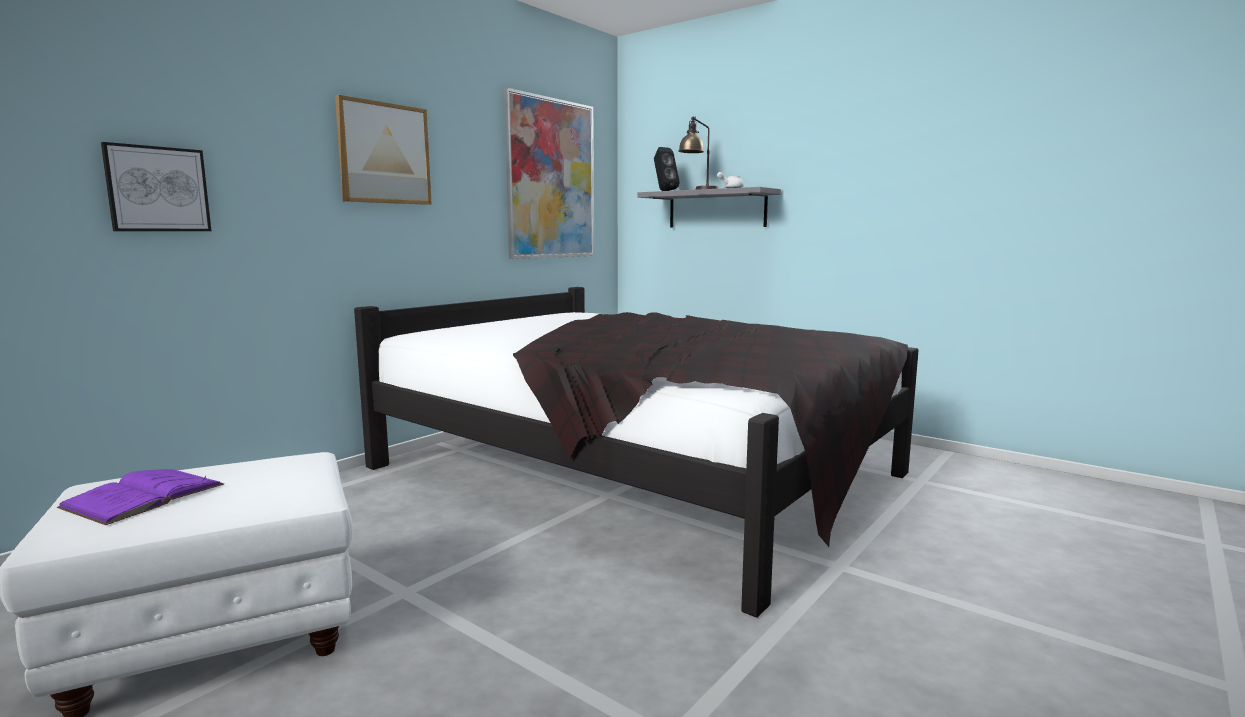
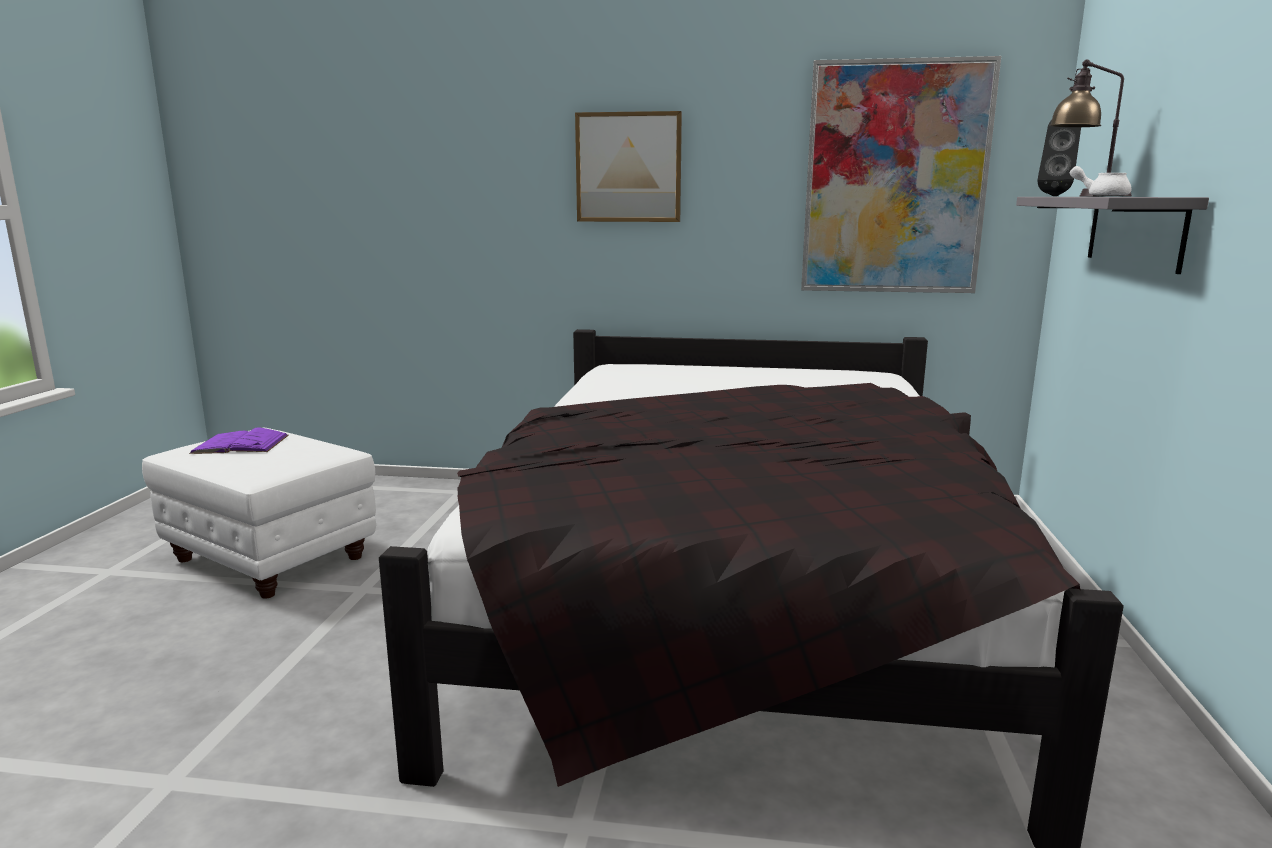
camera: 60 degrees right, 5 degrees up
(157, 189) = (423, 216): picture -> none

